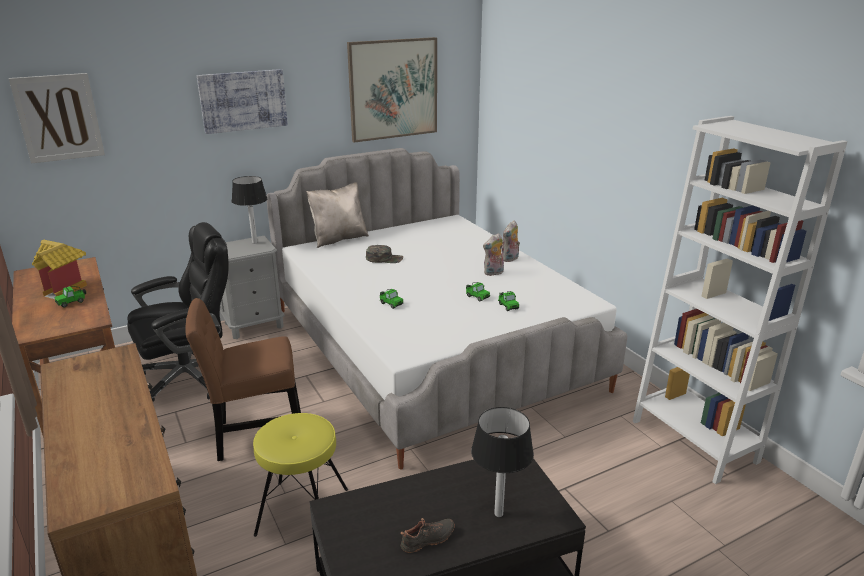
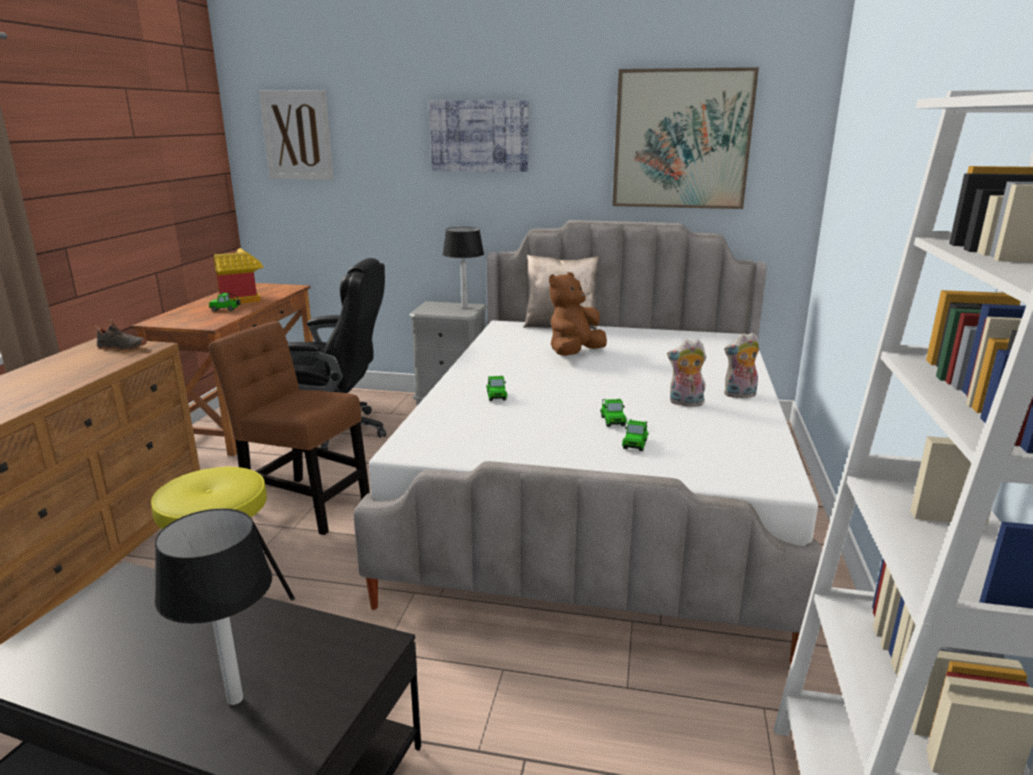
camera: 40 degrees right, 5 degrees down
(384, 259) = (574, 354): green cap -> brown plush toy
(428, 540) = (121, 675): black shoe -> black shoe (121, 348)

